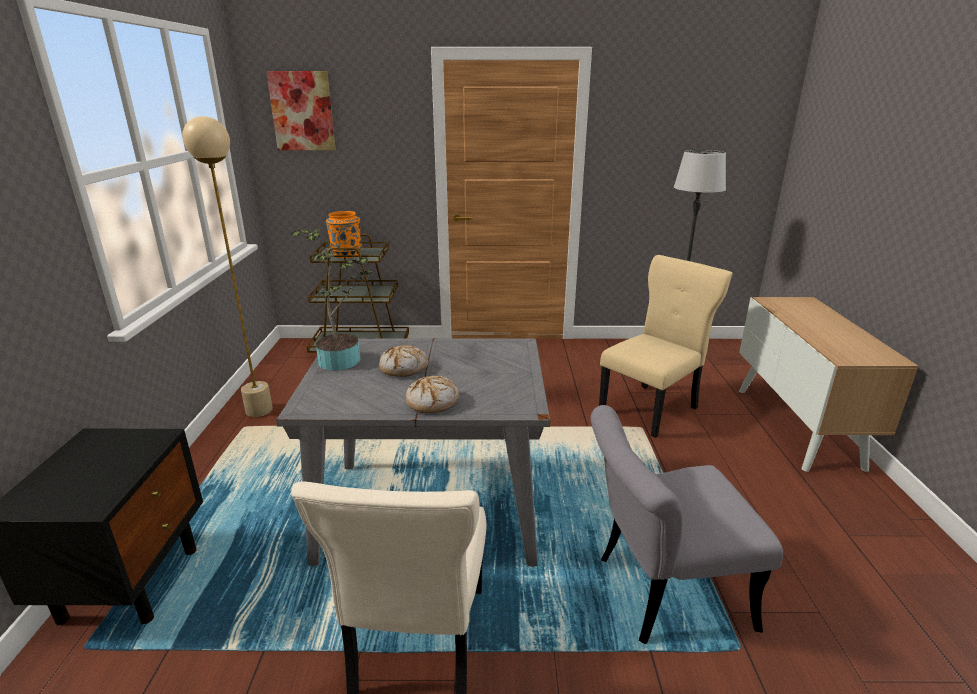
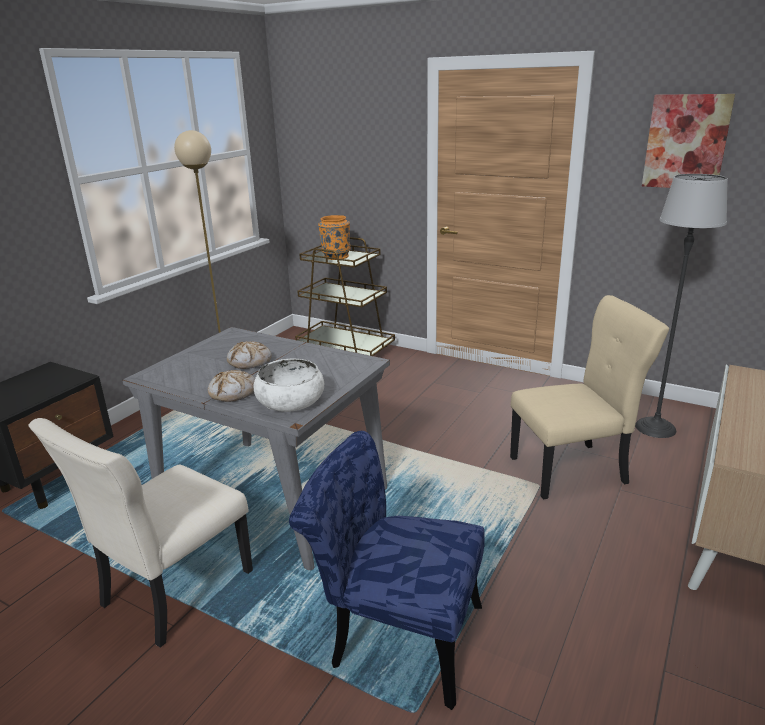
camera: 30 degrees right, 0 degrees up
(302, 111) = (318, 121): picture -> picture (686, 142)
(343, 359) = (218, 345): potted plant -> none
(503, 395) = (290, 401): none -> white bowl
(659, 591) = (394, 633): grey chair -> blue chair

